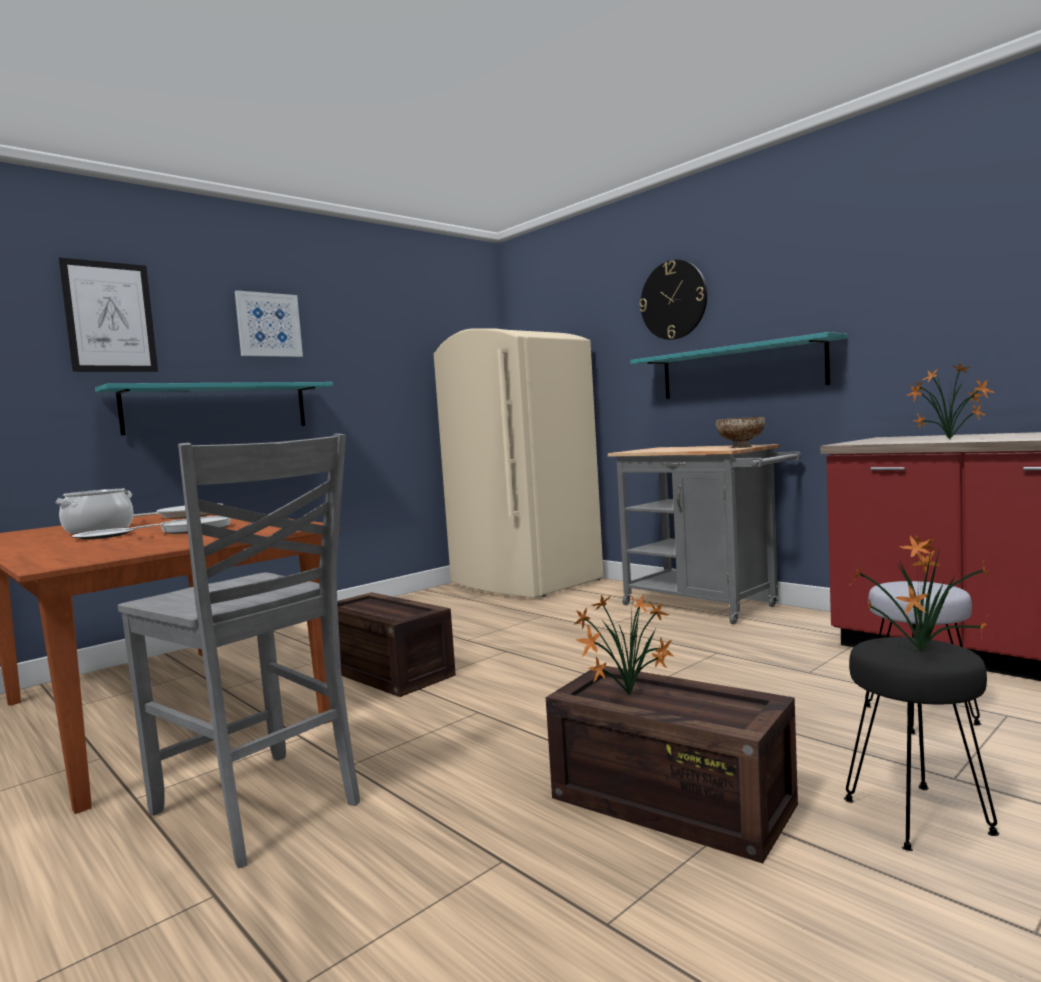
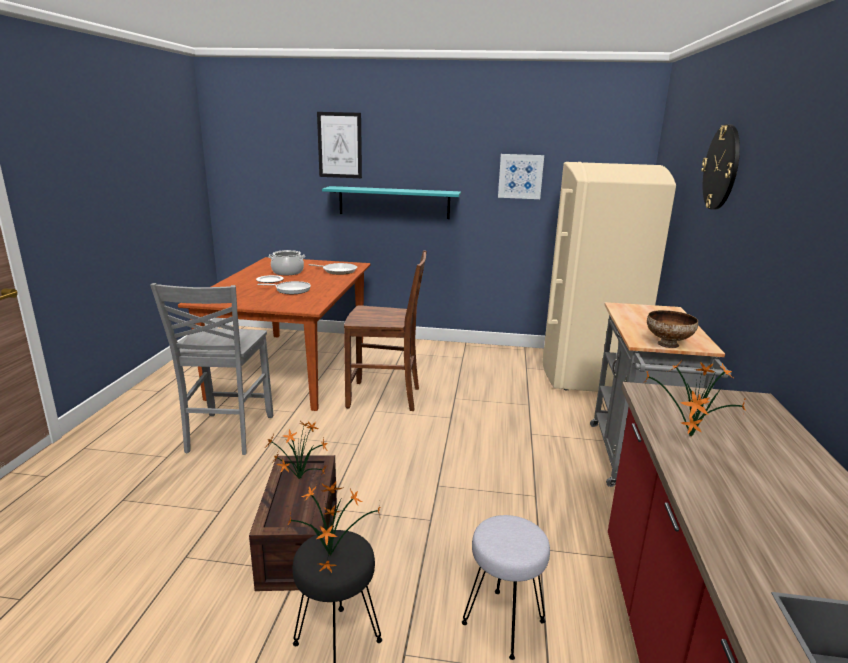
camera: 50 degrees right, 15 degrees up
(268, 325) = (433, 148): picture -> picture (520, 176)
(390, 671) = (385, 397): crate -> brown chair
(740, 370) = (731, 264): turquoise shelf -> none

